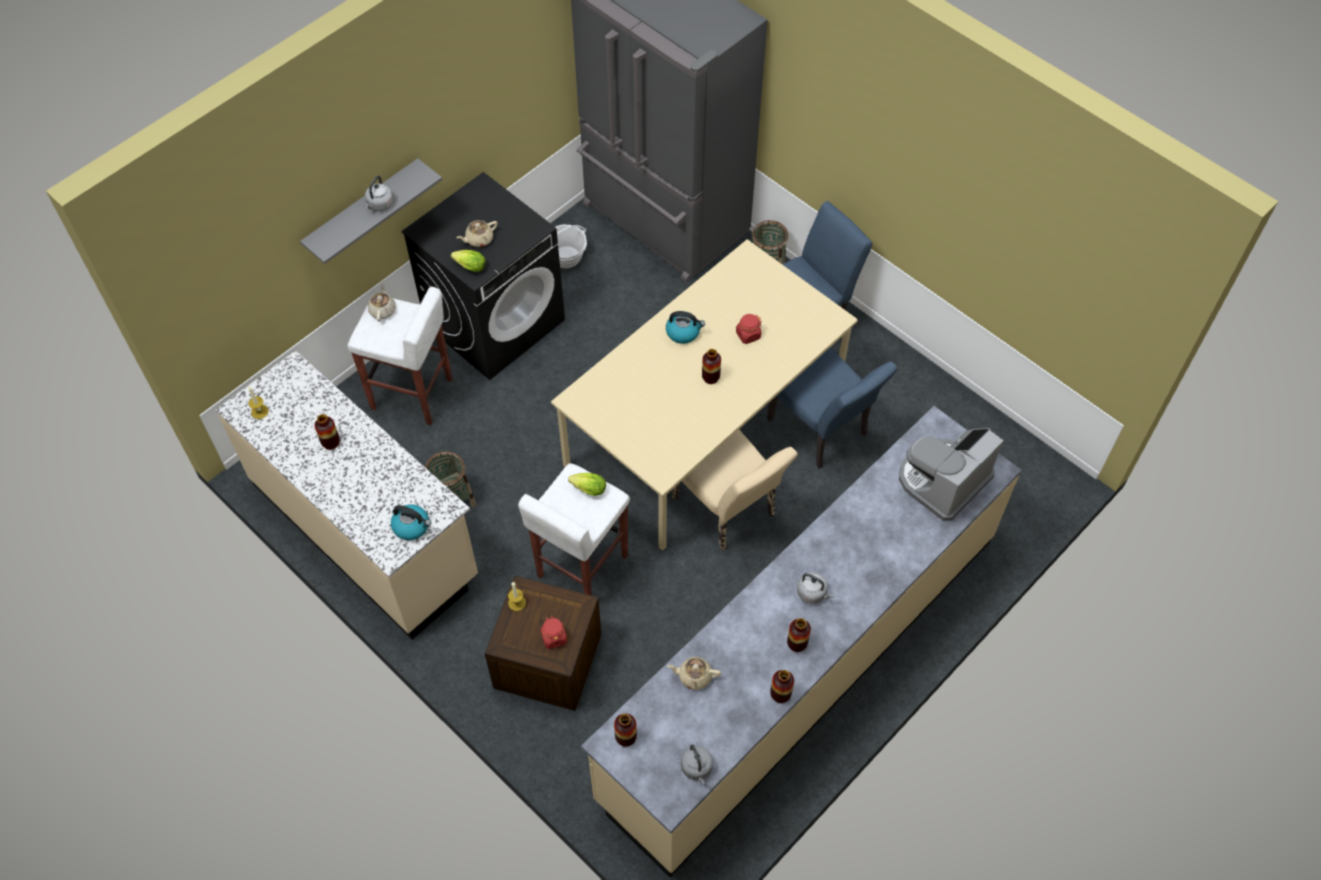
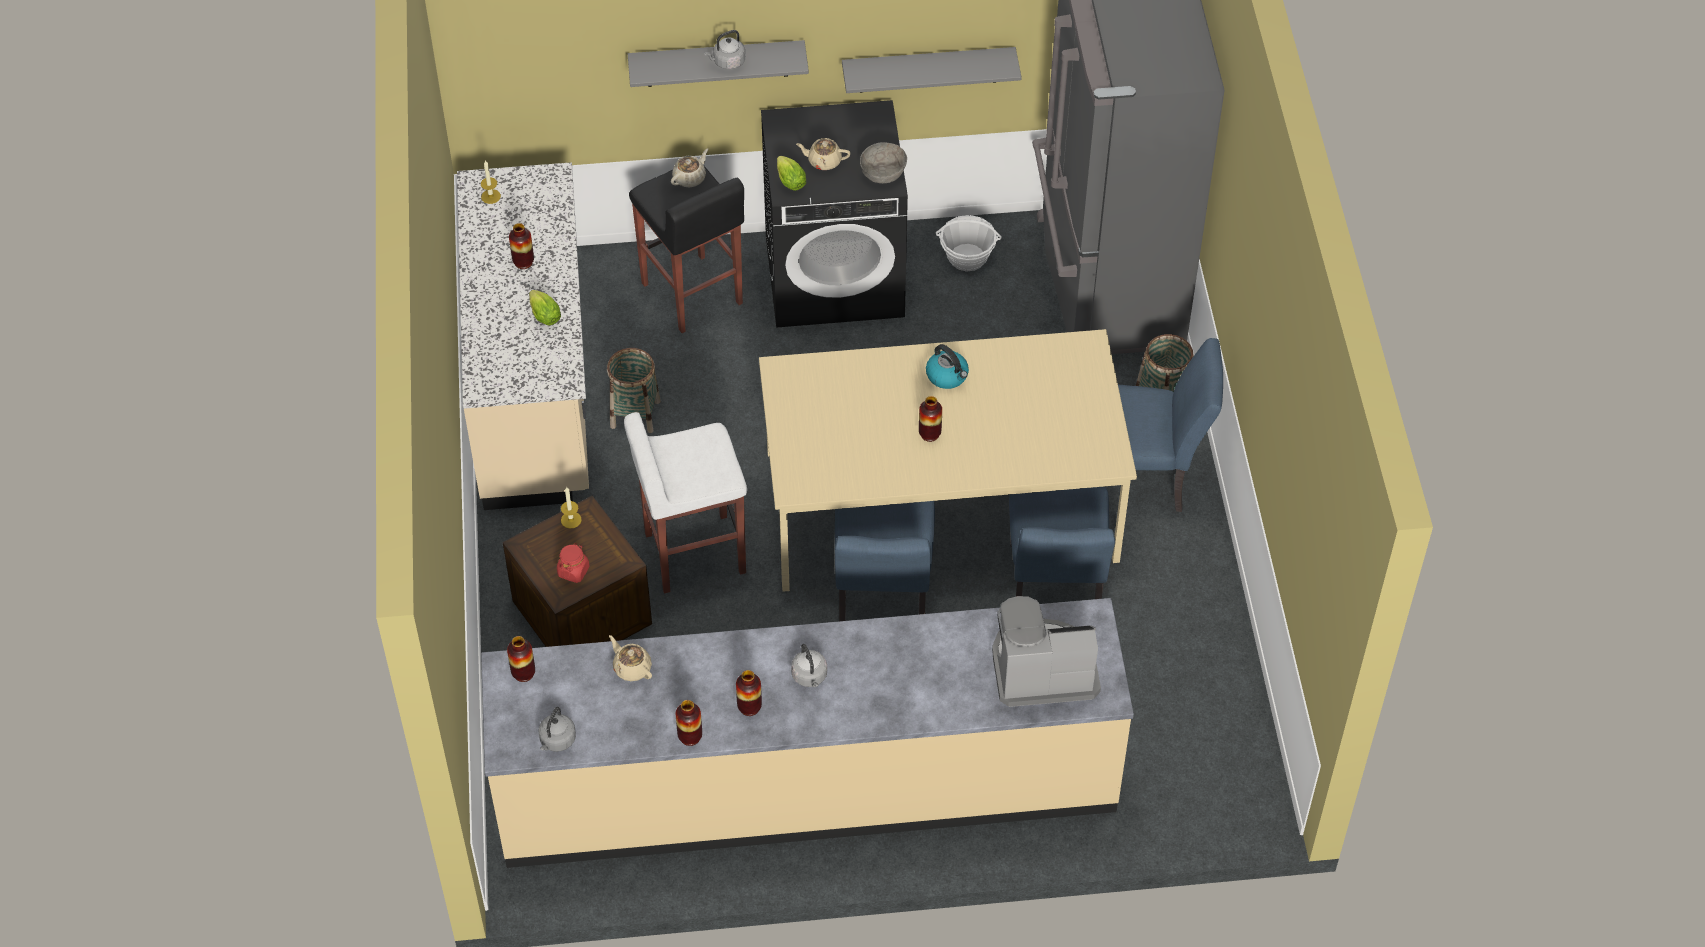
camera: 40 degrees right, 5 degrees down
(412, 526) = (521, 378): kettle -> none
(413, 395) = (691, 295): white stool -> black stool
(500, 134) = (928, 69): none -> grey shelf
(525, 222) = (883, 172): none -> grey bowl
(587, 489) = (712, 455): lettuce -> lettuce (543, 314)
(728, 511) = (882, 600): beige chair -> blue chair
(748, 335) = (1008, 419): red jar -> none

